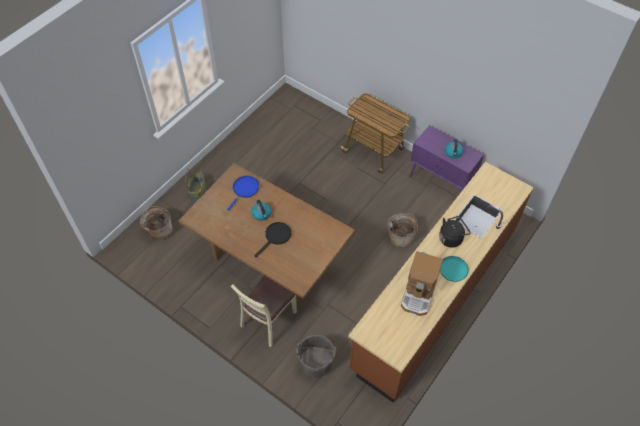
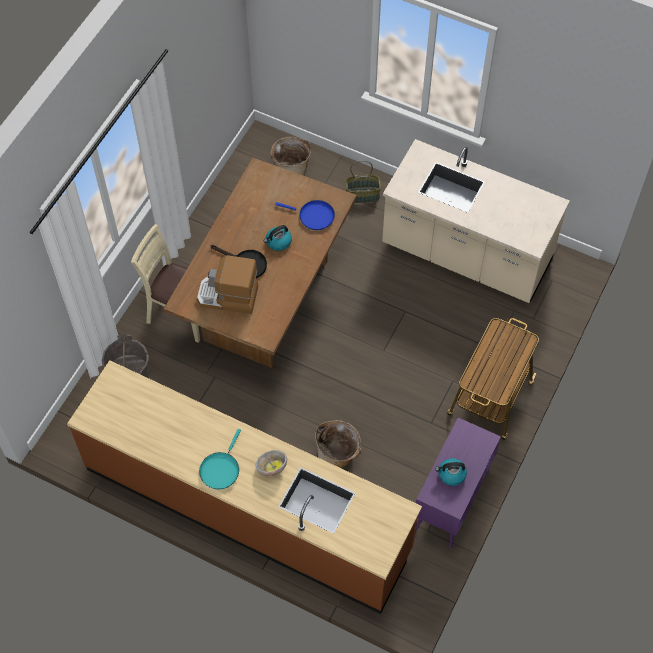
camera: 80 degrees right, 5 degrees up
(264, 143) = (466, 255): none -> beige counter
(419, 293) = (177, 434): coffee machine -> coffee machine (228, 297)
(451, 238) = (271, 467): black kettle -> bowl

